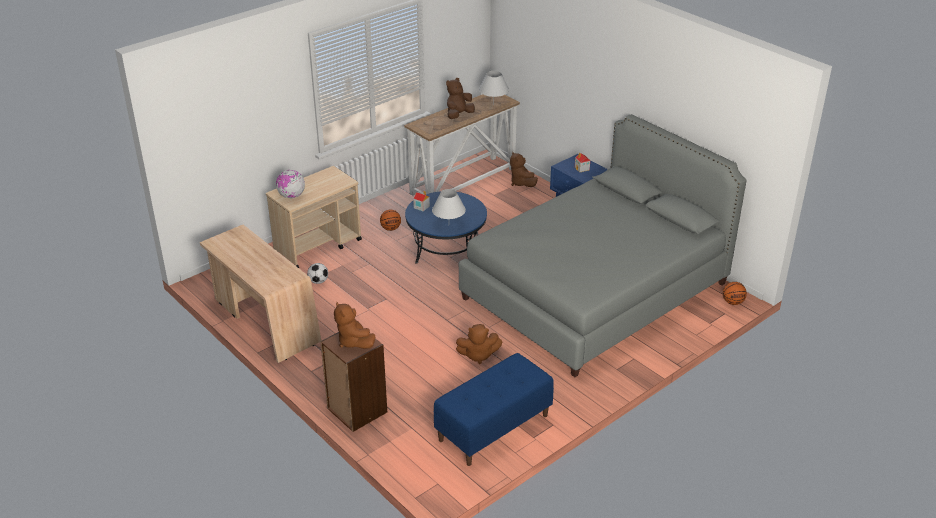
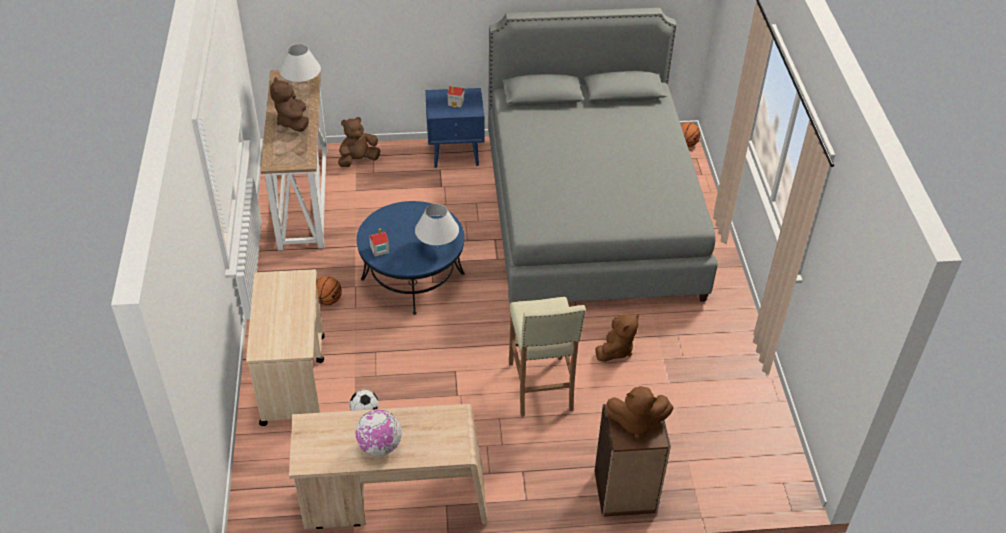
camera: 55 degrees left, 10 degrees up
(291, 196) = (282, 340): globe -> globe (379, 446)
(409, 337) = (540, 387): none -> beige stool
(493, 428) = (734, 398): blue bench -> none
(521, 183) = (358, 160): brown plush toy -> brown plush toy turned 135 degrees clockwise

